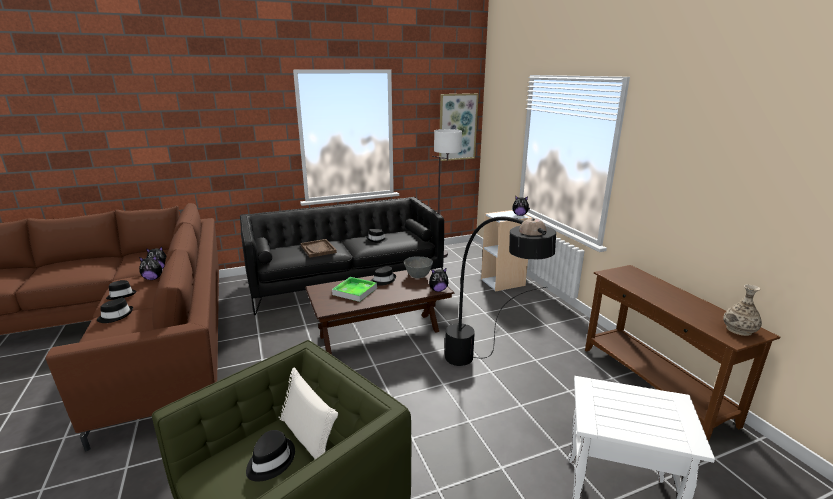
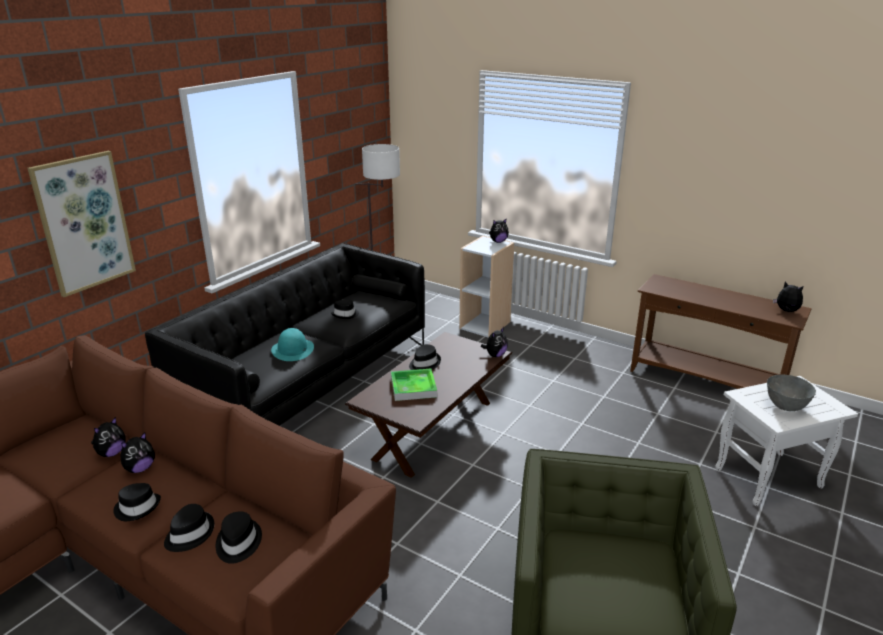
camera: 35 degrees left, 5 degrees up
(270, 461) = (606, 572): black hat -> black hat (238, 543)
(309, 437) = (602, 538): white pillow -> none
(318, 249) = (293, 350): brown tray -> turquoise hat
(418, 276) = (453, 346): grey bowl -> grey bowl (786, 406)
(457, 127) = (368, 138): picture -> picture (84, 223)
(489, 374) = (584, 426): black floor lamp -> none
(738, 329) = (786, 311): vase -> plush toy

